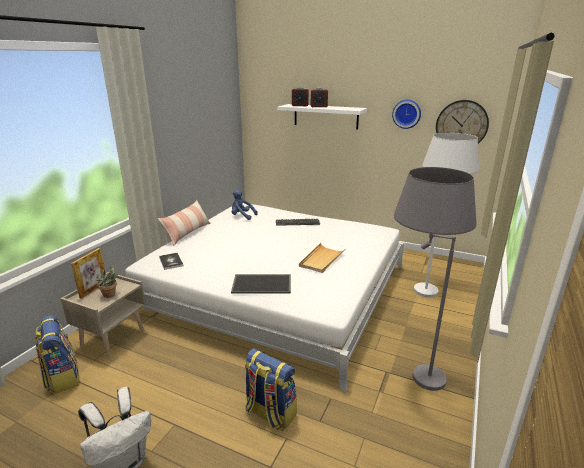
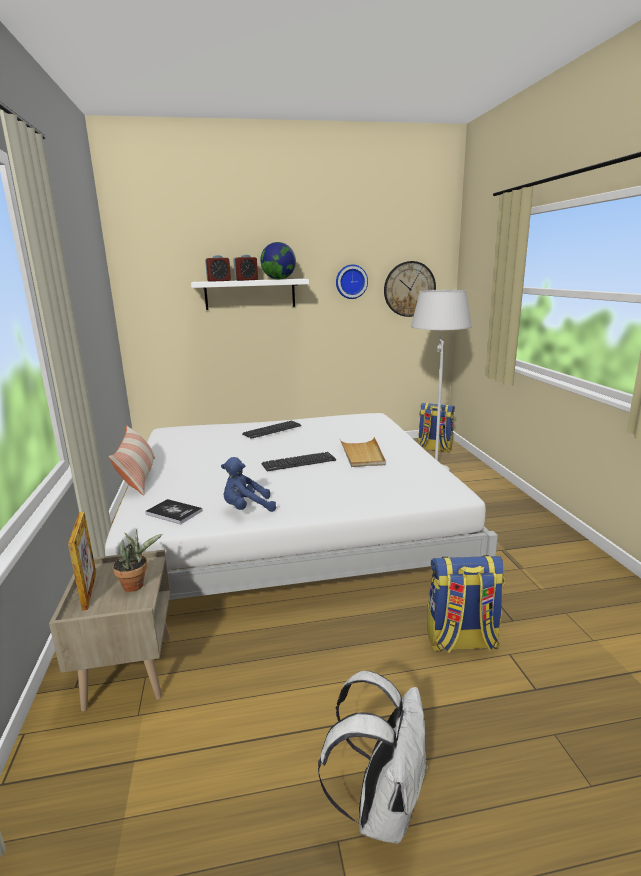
camera: 35 degrees left, 5 degrees down
(62, 377) = (112, 769): backpack -> backpack (434, 449)
(242, 216) = (190, 440): blue plush toy -> blue plush toy (247, 509)
(262, 283) = (341, 494): tray -> none
(274, 252) = (299, 462): none -> keyboard
(341, 108) = (279, 279): none -> globe
(410, 374) = (521, 542): grey floor lamp -> none

